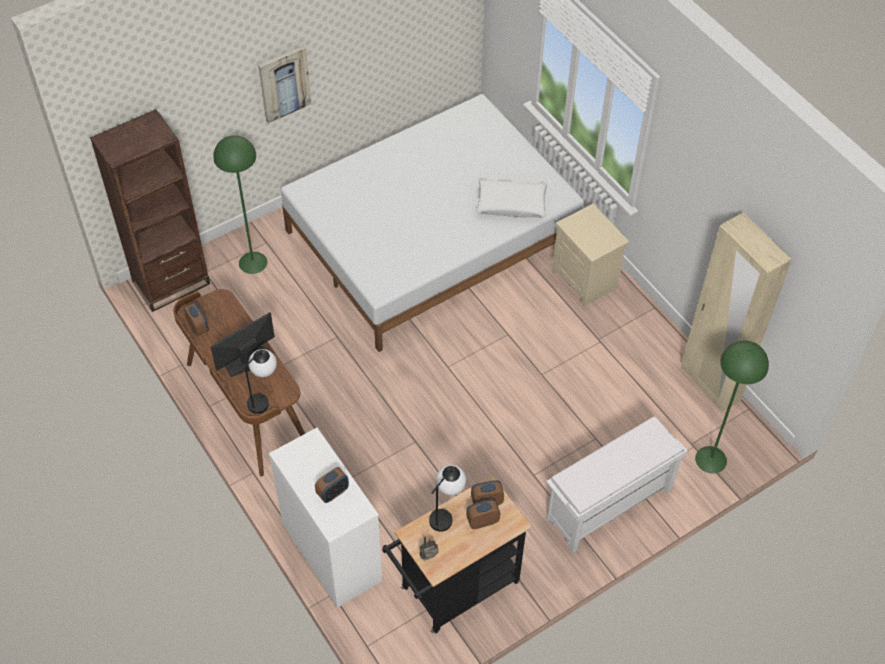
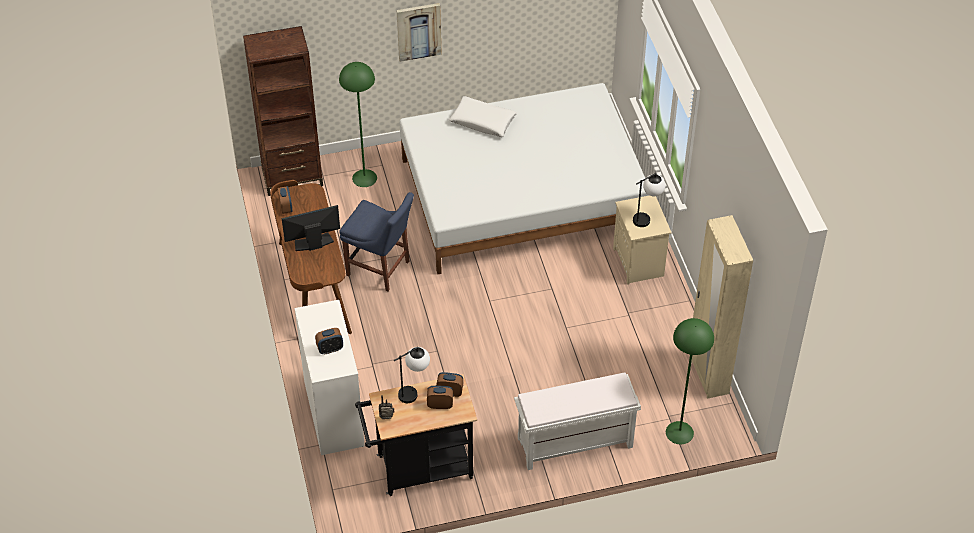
camera: 20 degrees right, 5 degrees down
(263, 398) = (314, 273): table lamp -> table lamp (647, 217)
(314, 364) = (380, 269): none -> blue chair
(511, 204) = (585, 178): white pillow -> white pillow (483, 121)

